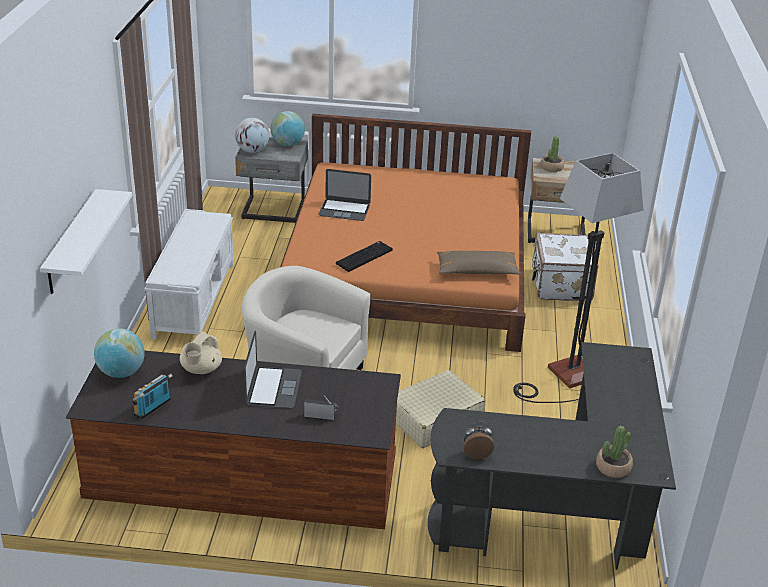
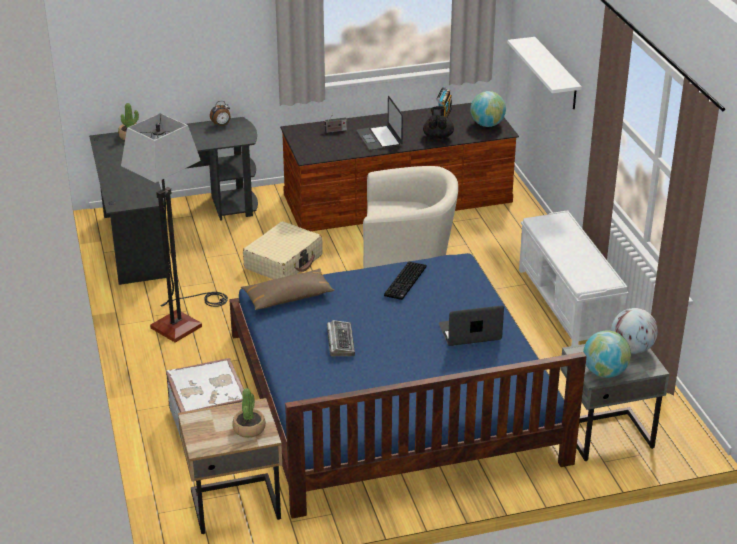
camera: 160 degrees right, 0 degrees up
(201, 369) = (438, 137): beige teapot -> black teapot
(406, 269) = (392, 396): orange bed -> blue bed
(451, 227) = (340, 342): none -> keyboard

